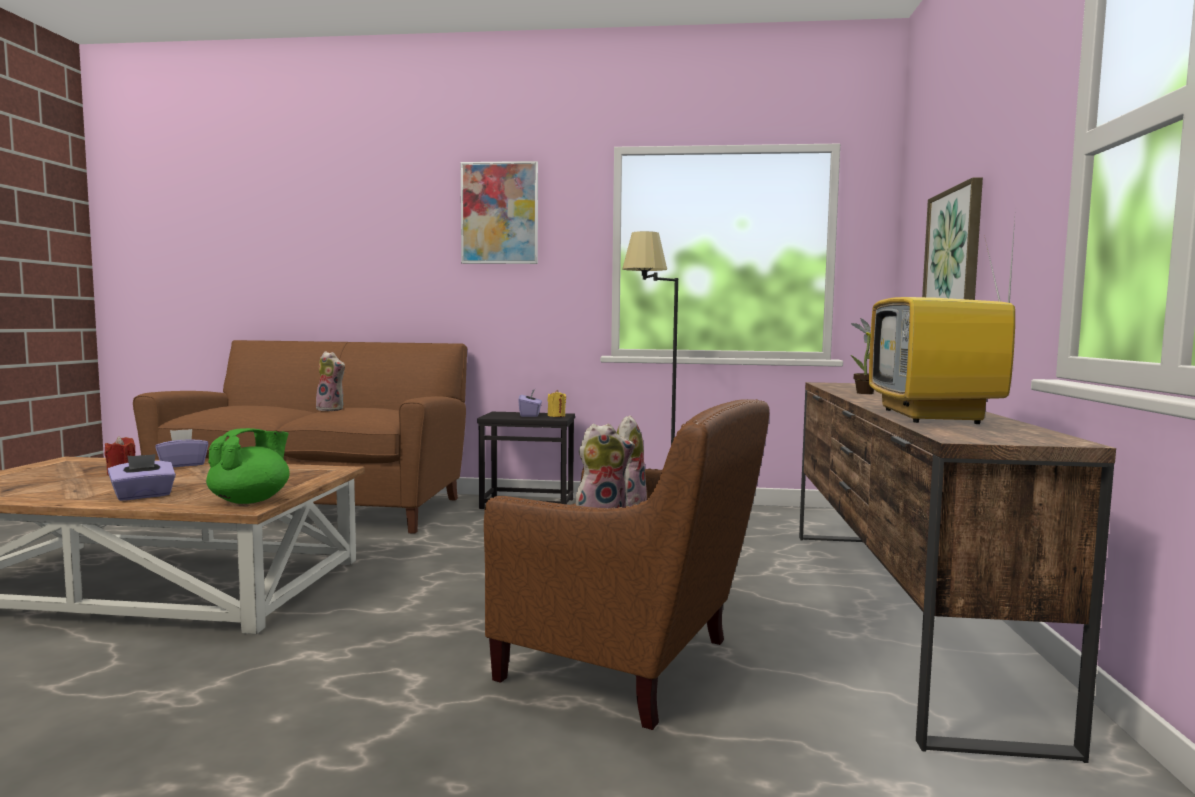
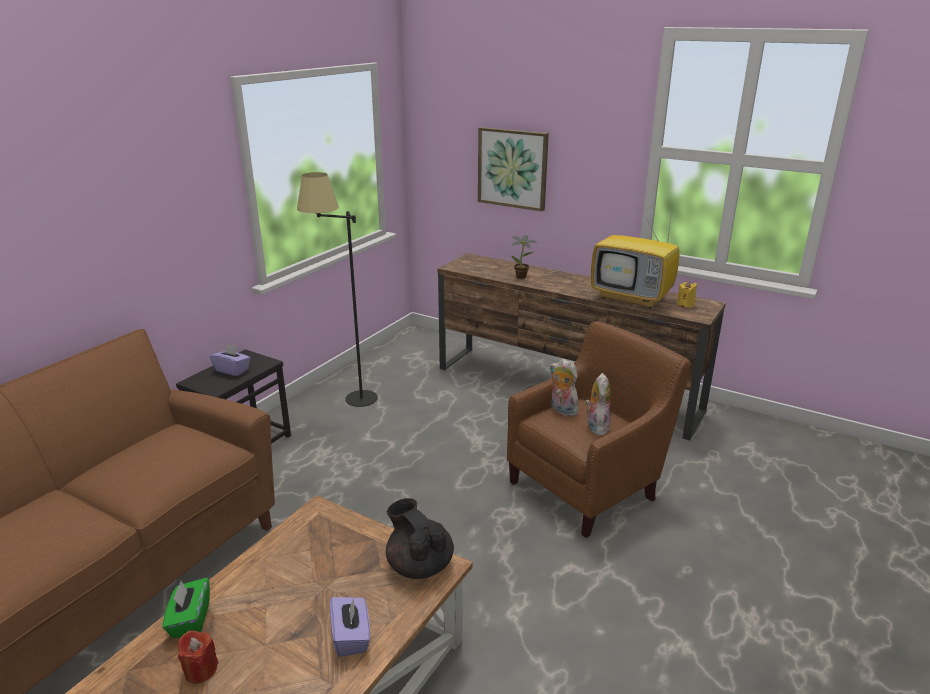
camera: 65 degrees left, 20 degrees up
(182, 464) = (190, 620): purple tissue box -> green tissue box
(251, 500) = (419, 565): green teapot -> black teapot
(332, 409) = (132, 472): plush toy -> none
(499, 213) = (137, 168): picture -> none
(556, 416) = (253, 360): yellow candle -> yellow candle (685, 304)

